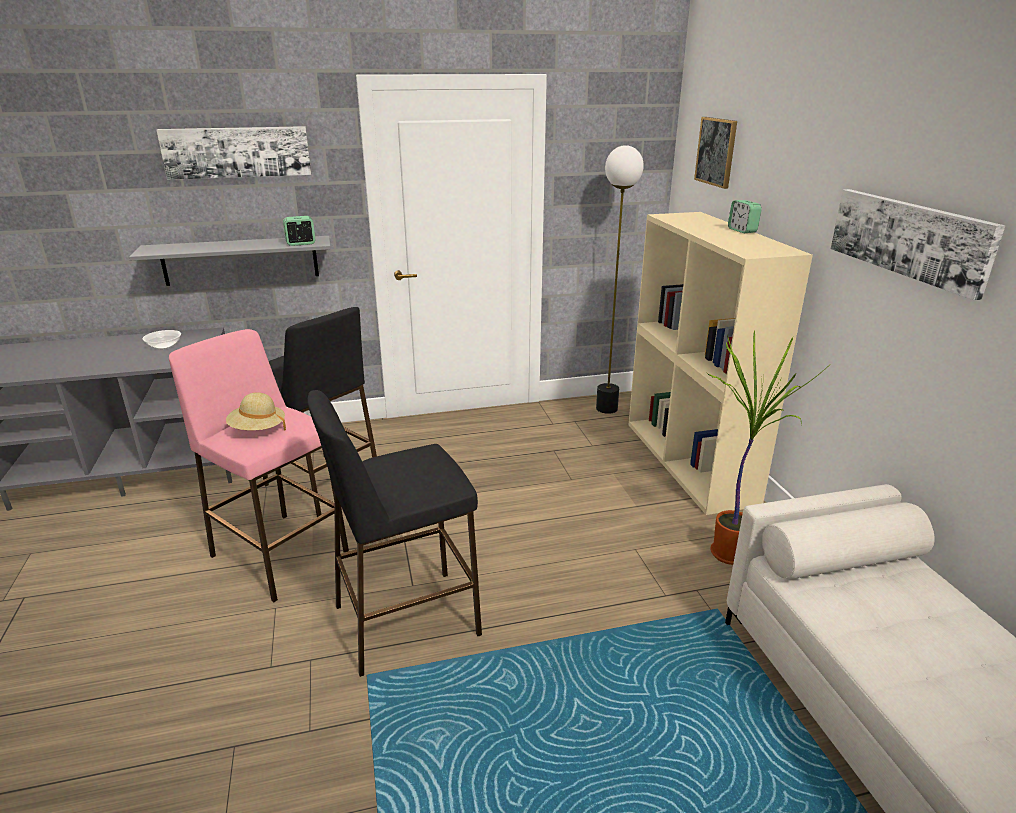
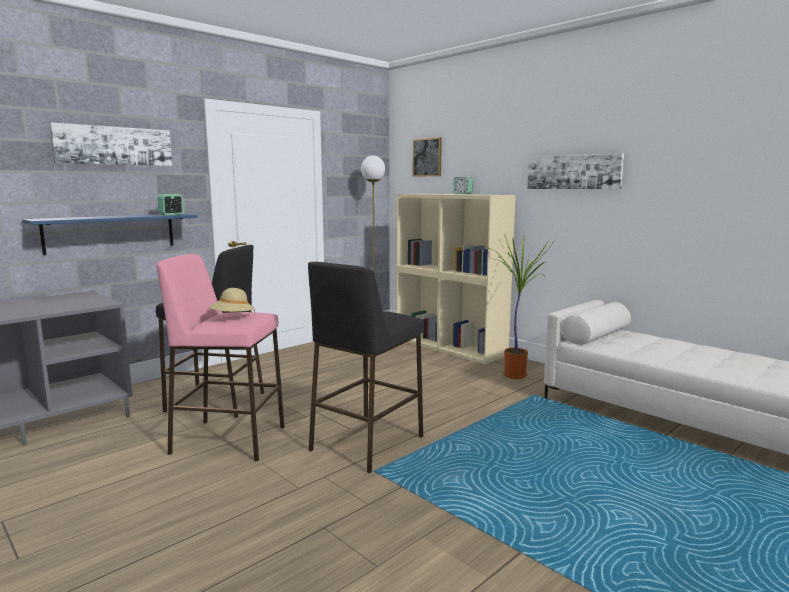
camera: 30 degrees left, 15 degrees down
(164, 346) = (56, 302): bowl -> none
(241, 260) = (111, 233): grey shelf -> blue shelf

